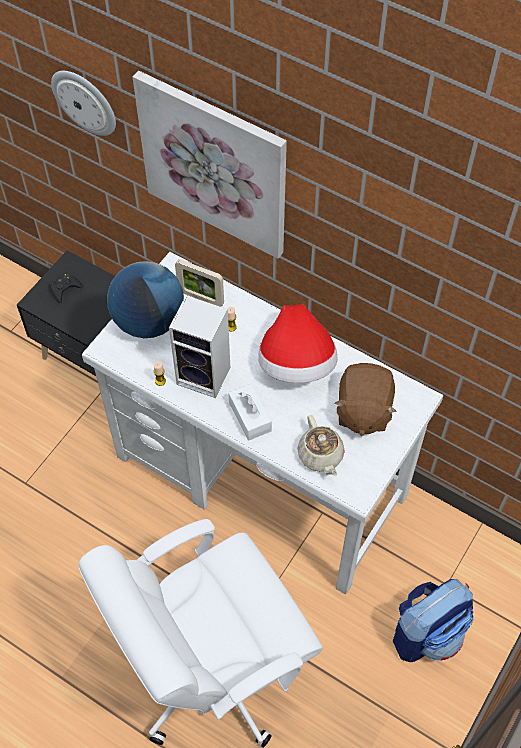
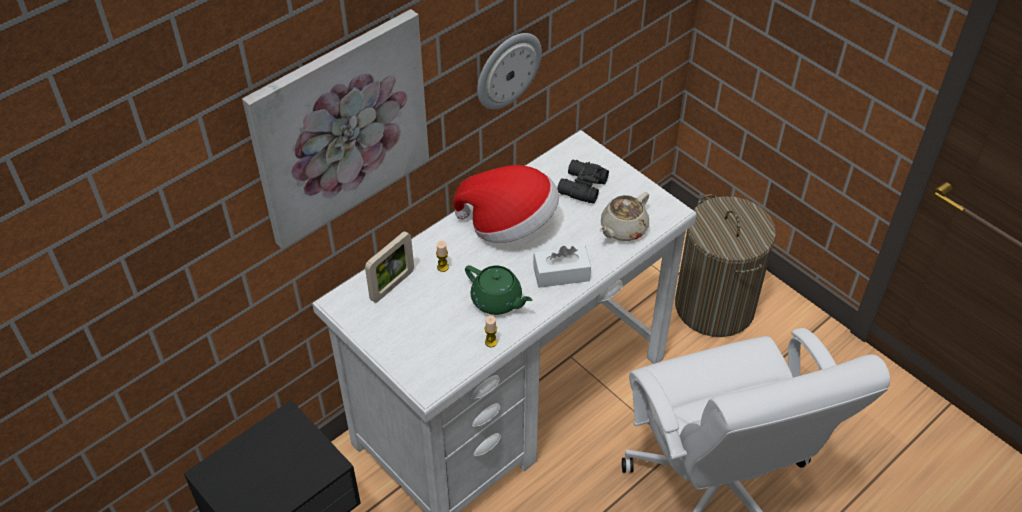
camera: 75 degrees left, 10 degrees down
(64, 289) = (245, 485): black game controller -> none
(85, 101) = (173, 224): wall clock -> wall clock (507, 70)
(149, 321) = (405, 338): globe -> none
(206, 375) = (497, 300): speaker -> green teapot
(320, 455) = (623, 229): beige teapot -> beige teapot turned 135 degrees clockwise
(363, 410) = (581, 187): brown plush toy -> black binoculars
(427, 632) = (714, 306): backpack -> laundry basket

